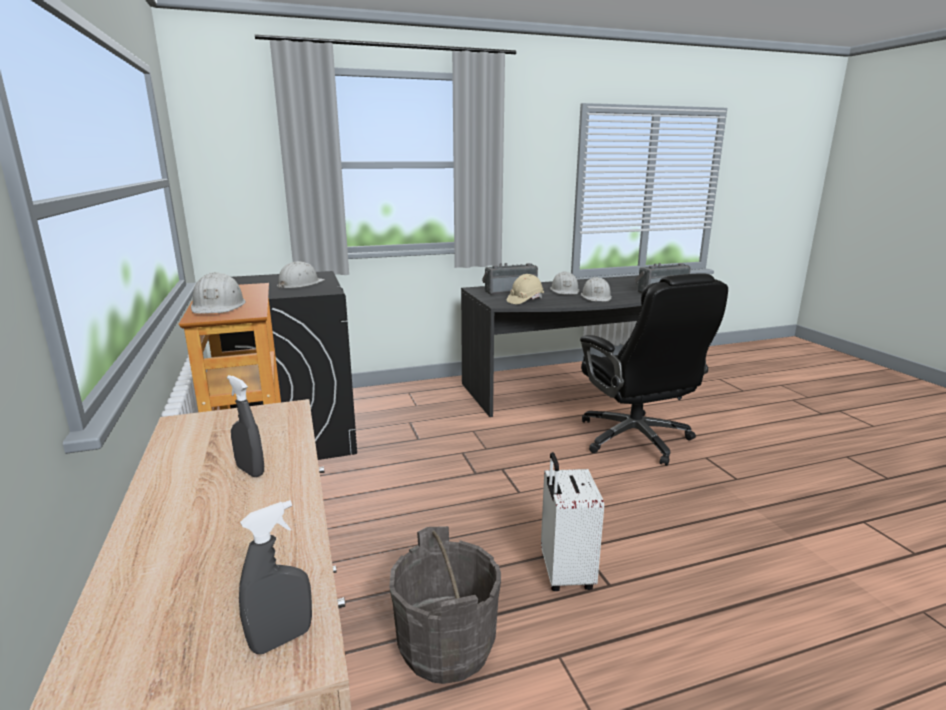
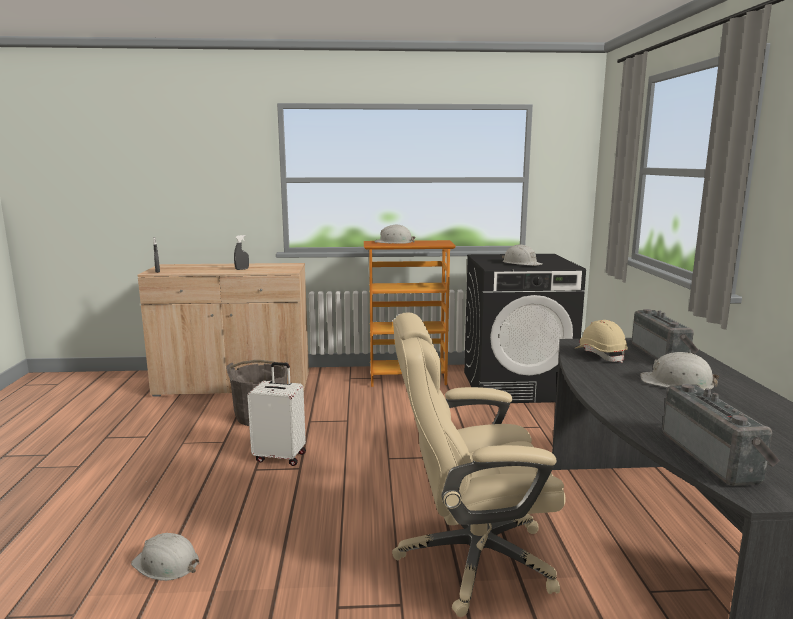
camera: 105 degrees right, 5 degrees down
(596, 297) = (633, 394): white hard hat -> white hard hat (166, 564)
(636, 439) = (471, 559): black office chair -> beige office chair

